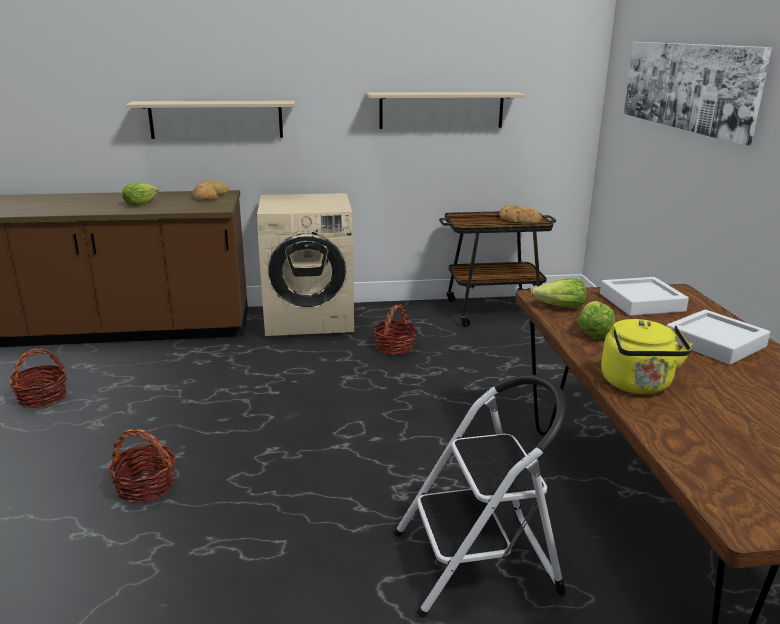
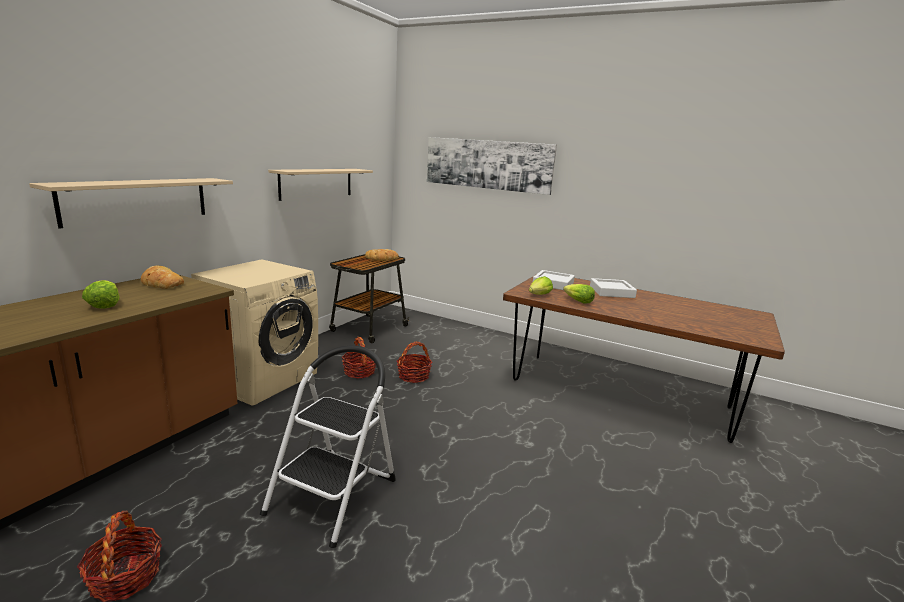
camera: 55 degrees left, 5 degrees down
(146, 486) = (403, 549): basket -> basket (413, 376)
(481, 563) = (607, 447): step ladder -> step ladder (335, 494)
(638, 385) = (642, 315): yellow kettle -> none

